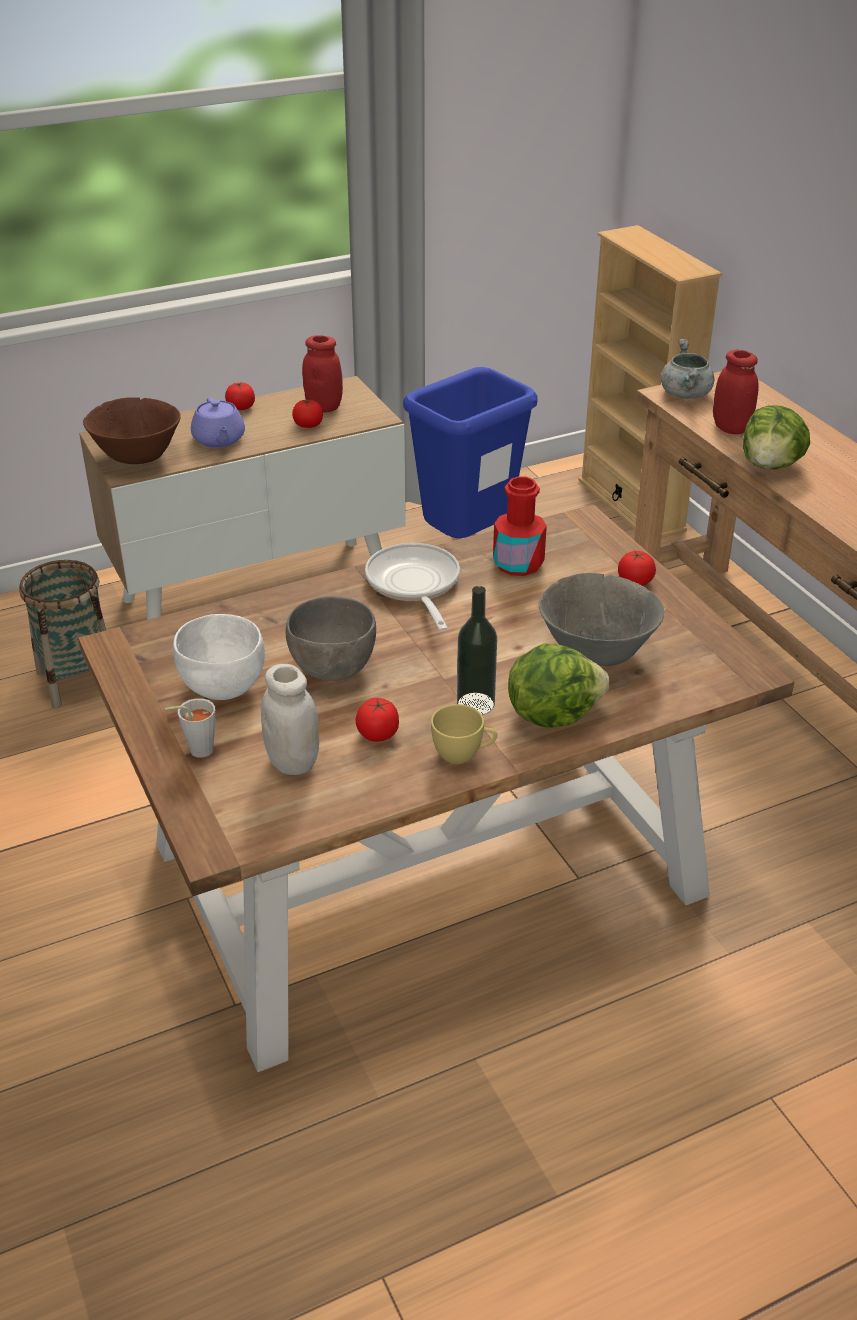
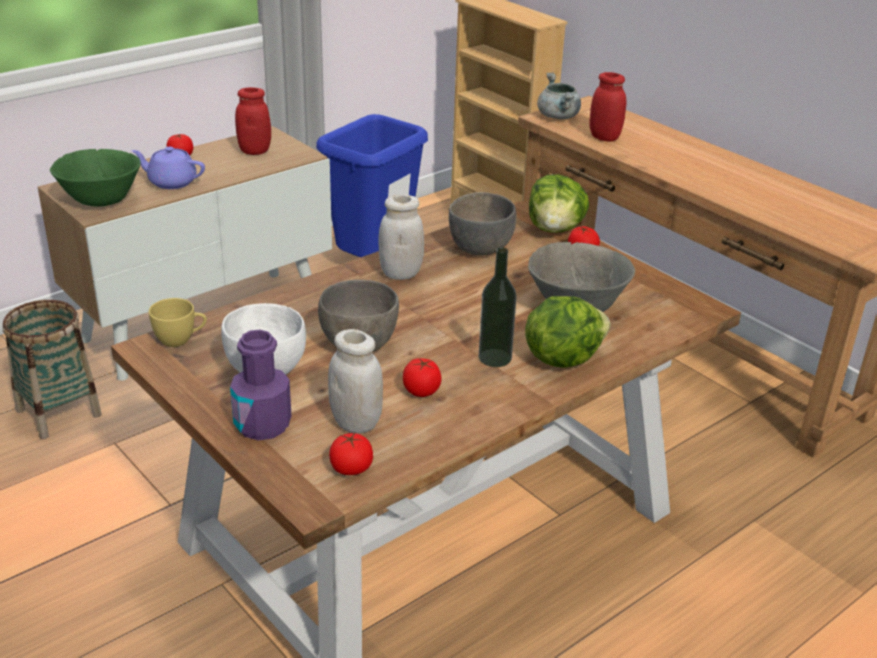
camera: 15 degrees left, 5 degrees down
(137, 457) = (101, 201): brown bowl -> green bowl
(196, 751) = (263, 425): grey cup -> purple bottle
(219, 440) = (171, 182): purple teapot -> purple teapot turned 135 degrees clockwise
(308, 425) = (246, 165): tomato -> tomato (351, 469)
(414, 586) = (401, 273): frying pan -> white jar
(463, 755) = (503, 398): yellow cup -> yellow cup (180, 340)
(518, 564) = (481, 249): red bottle -> grey bowl
(770, 466) = (648, 161): lettuce -> lettuce (555, 229)

